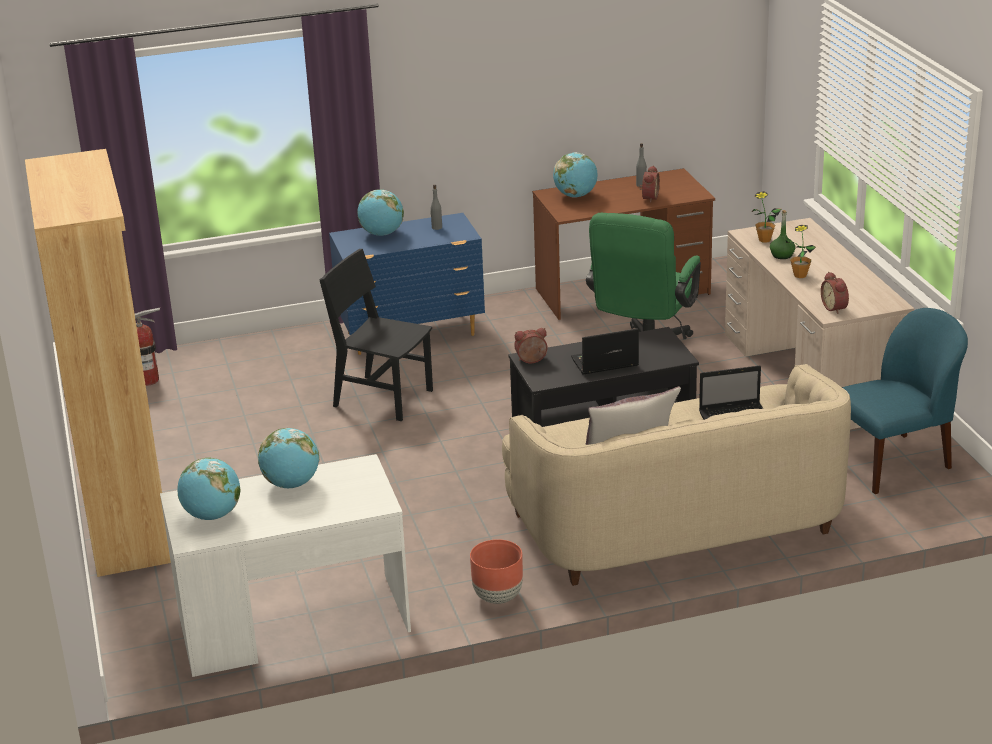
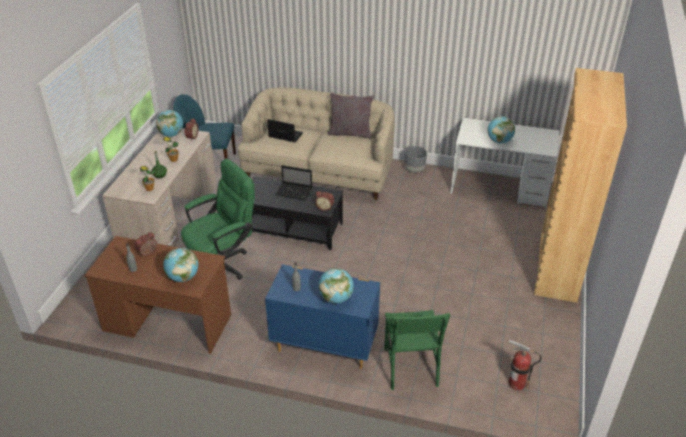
camera: 150 degrees left, 10 degrees up
(212, 515) = (538, 139): globe -> globe (171, 134)
(290, 352) = (410, 367): none -> green chair
(383, 398) = (382, 296): black chair -> none
(497, 597) = (414, 170): brown planter -> grey planter

